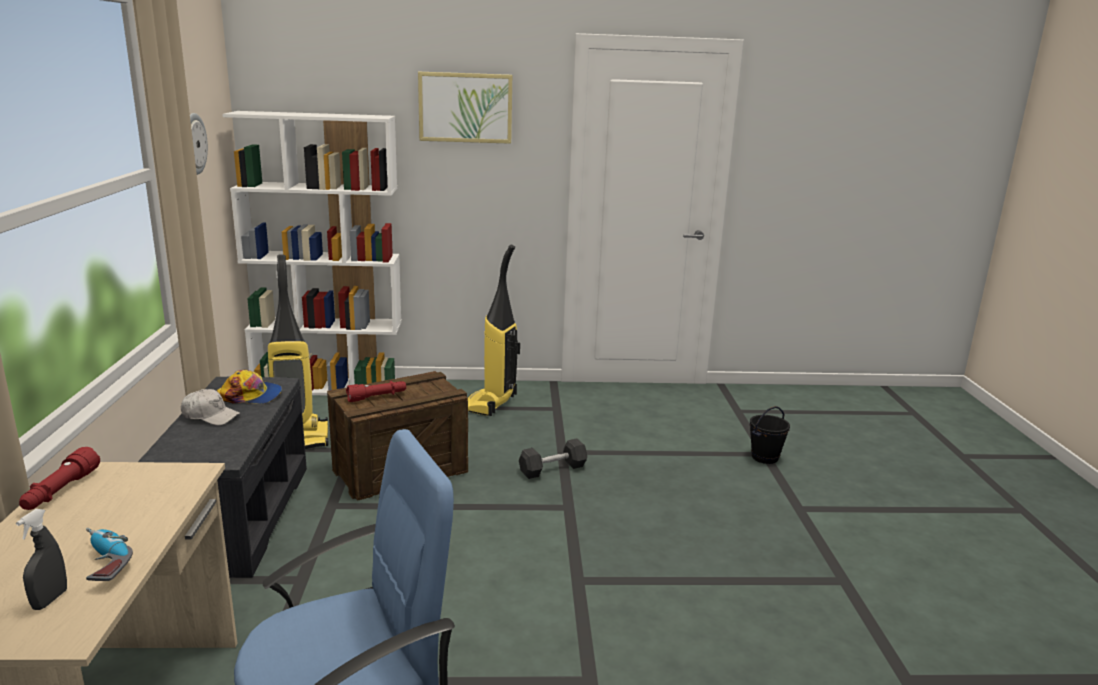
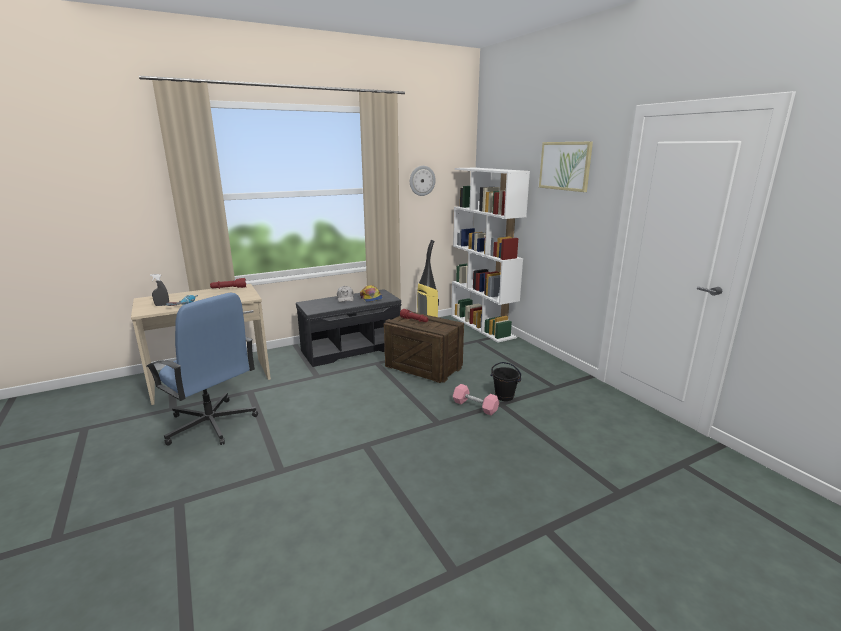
camera: 65 degrees right, 0 degrees up
(490, 404) = (527, 367): vacuum cleaner -> none
(552, 469) = (475, 406): grey dumbbell -> pink dumbbell
(764, 457) = (613, 494): black bucket -> black bucket (504, 396)

